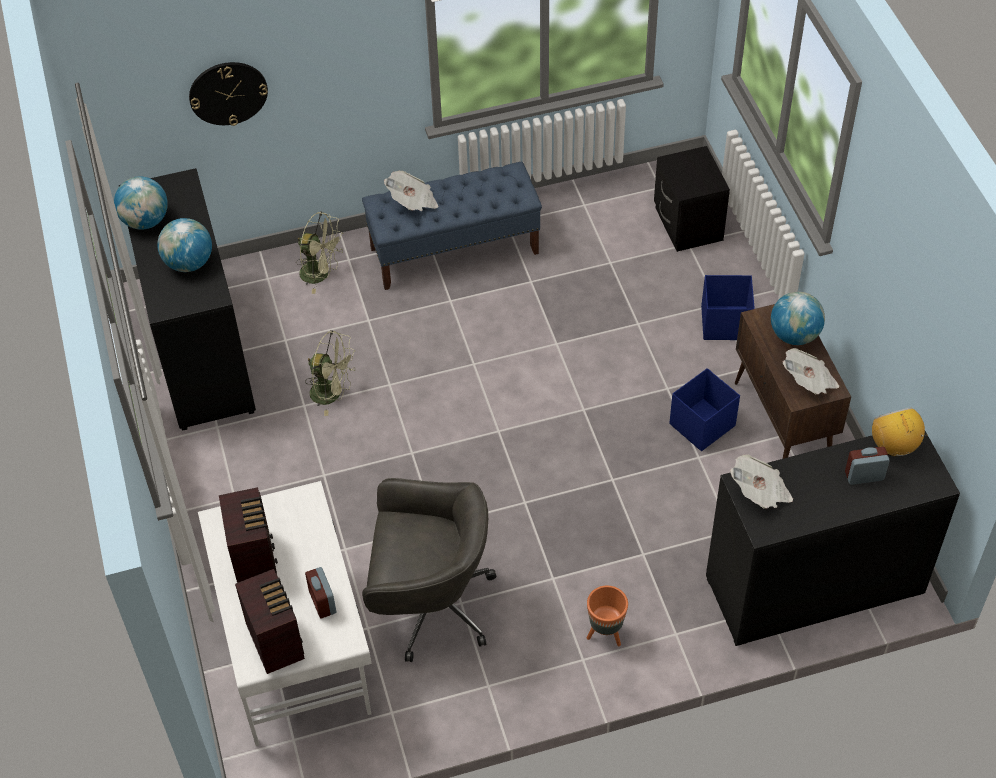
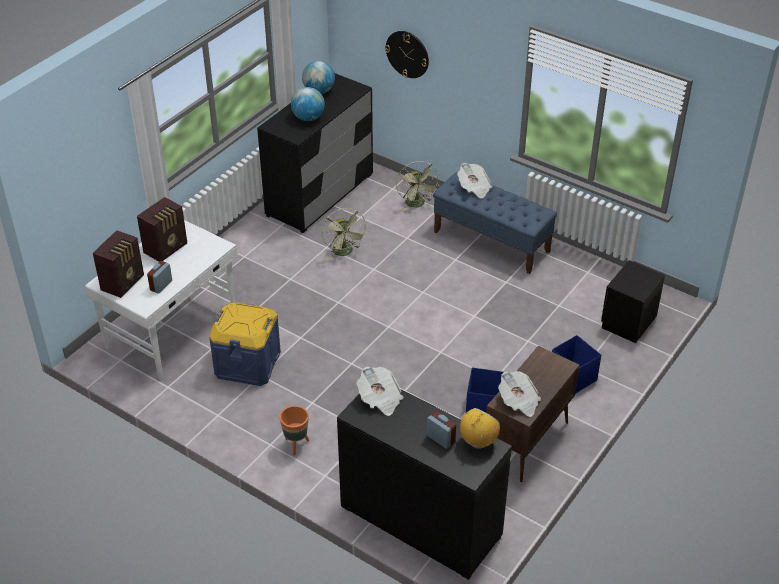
camera: 50 degrees right, 10 degrees down
(429, 605) = (247, 363): grey office chair -> blue storage box
(794, 335) = (548, 377): globe -> none

